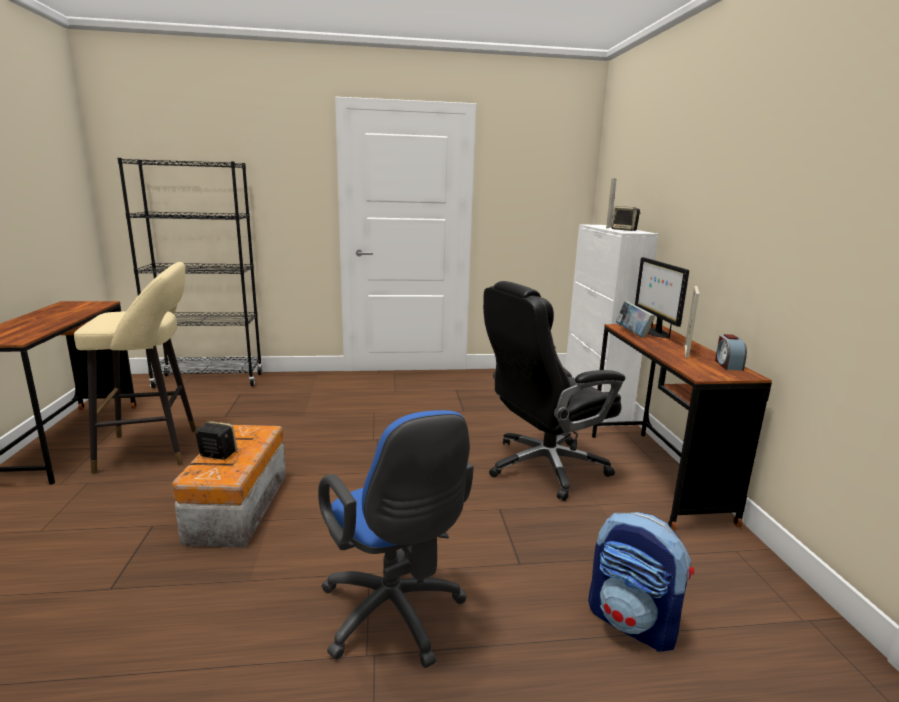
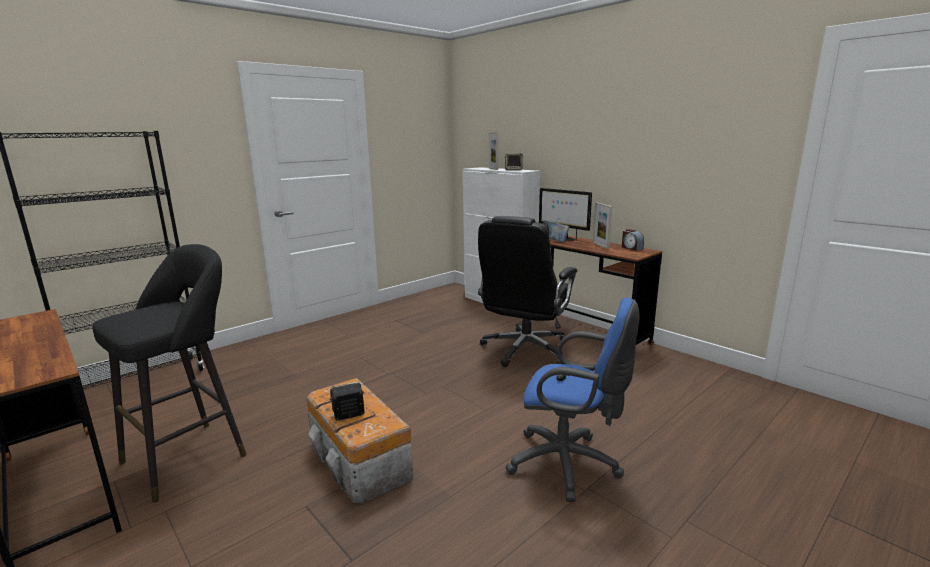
camera: 35 degrees left, 0 degrees up
(155, 449) = (191, 455): beige stool -> black stool
(633, 622) = (670, 408): backpack -> none

